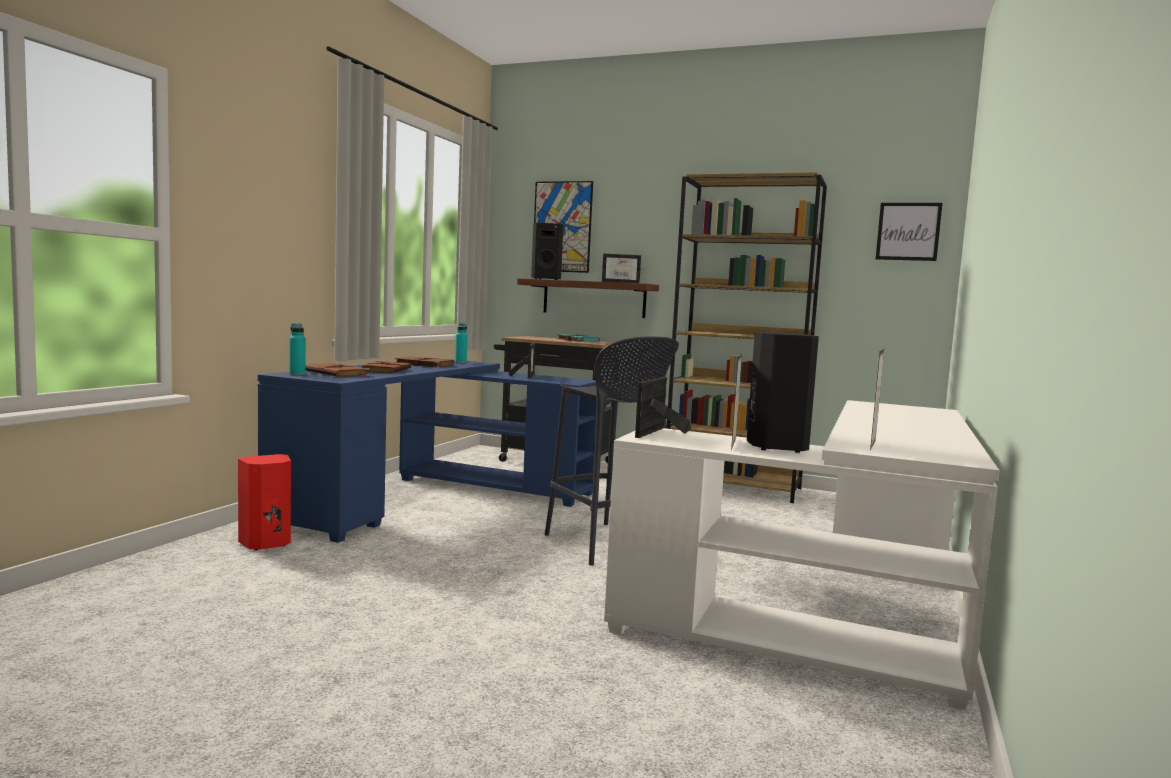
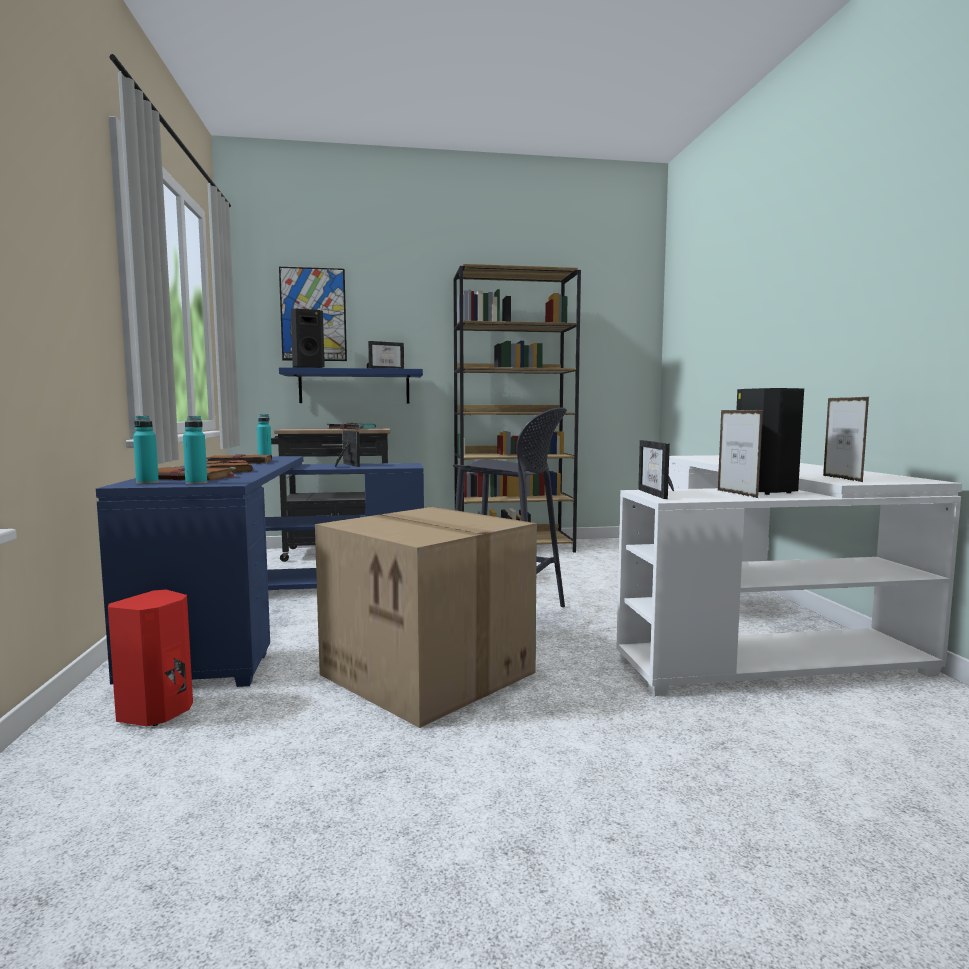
camera: 30 degrees left, 0 degrees up
(321, 378) = (196, 483): none -> turquoise bottle
(465, 567) = (431, 673): none -> cardboard box
(594, 298) = (354, 387): brown shelf -> blue shelf
(908, 231) = (625, 322): picture -> none

